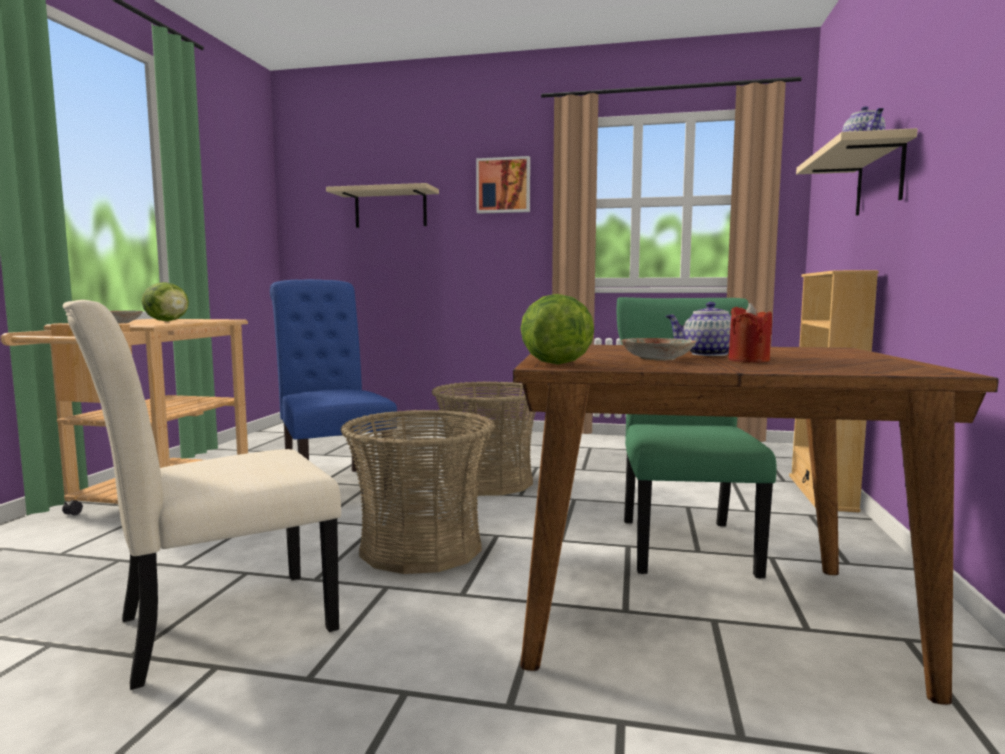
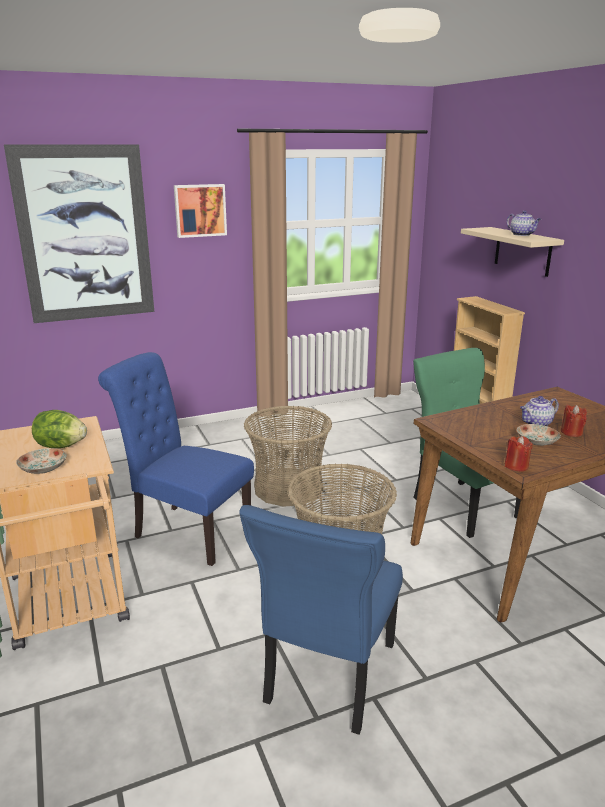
camera: 35 degrees left, 15 degrees up
(217, 626) = (328, 676): beige chair -> blue chair
(390, 209) = (85, 235): beige shelf -> picture
(553, 363) = (516, 466): lettuce -> red candle

